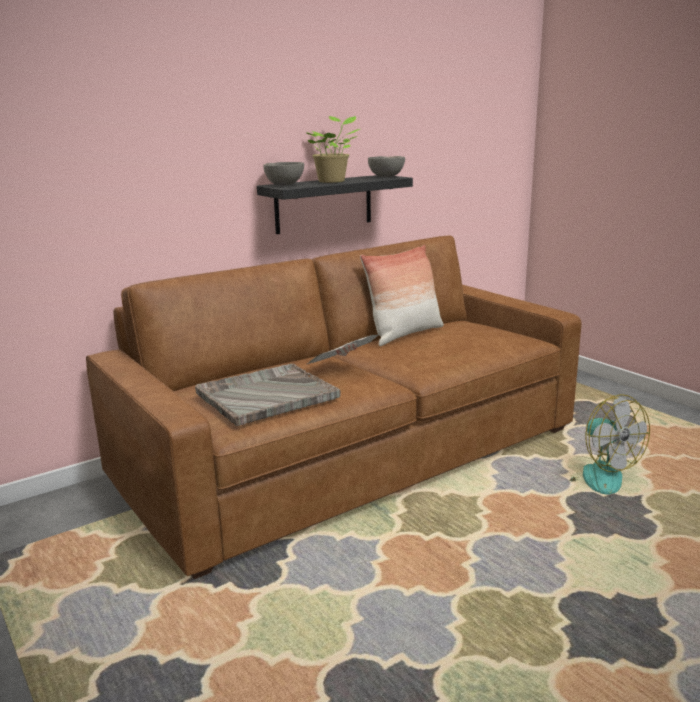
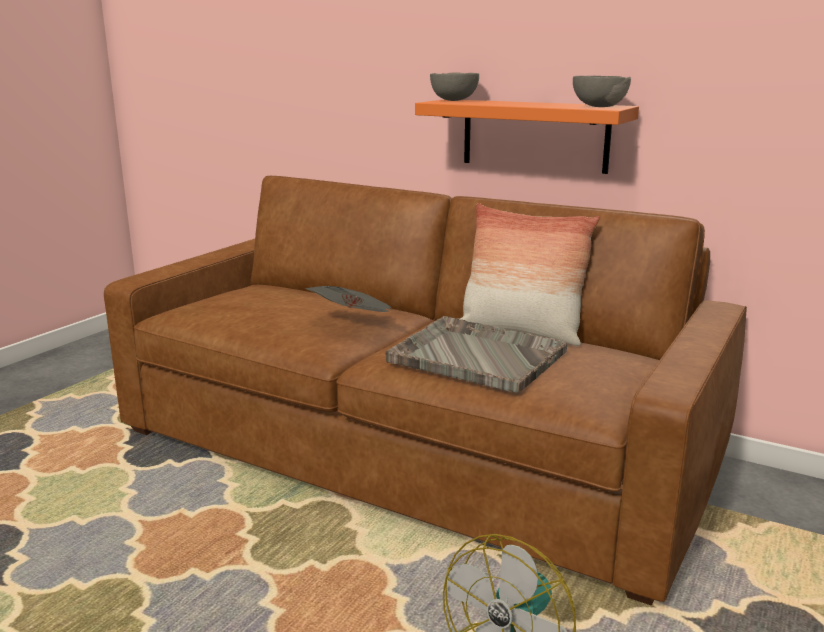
camera: 65 degrees right, 0 degrees up
(266, 396) = (244, 308): grey tray -> grey tray (475, 356)
(324, 204) = (534, 135): black shelf -> orange shelf
(333, 181) = (517, 103): potted plant -> none

